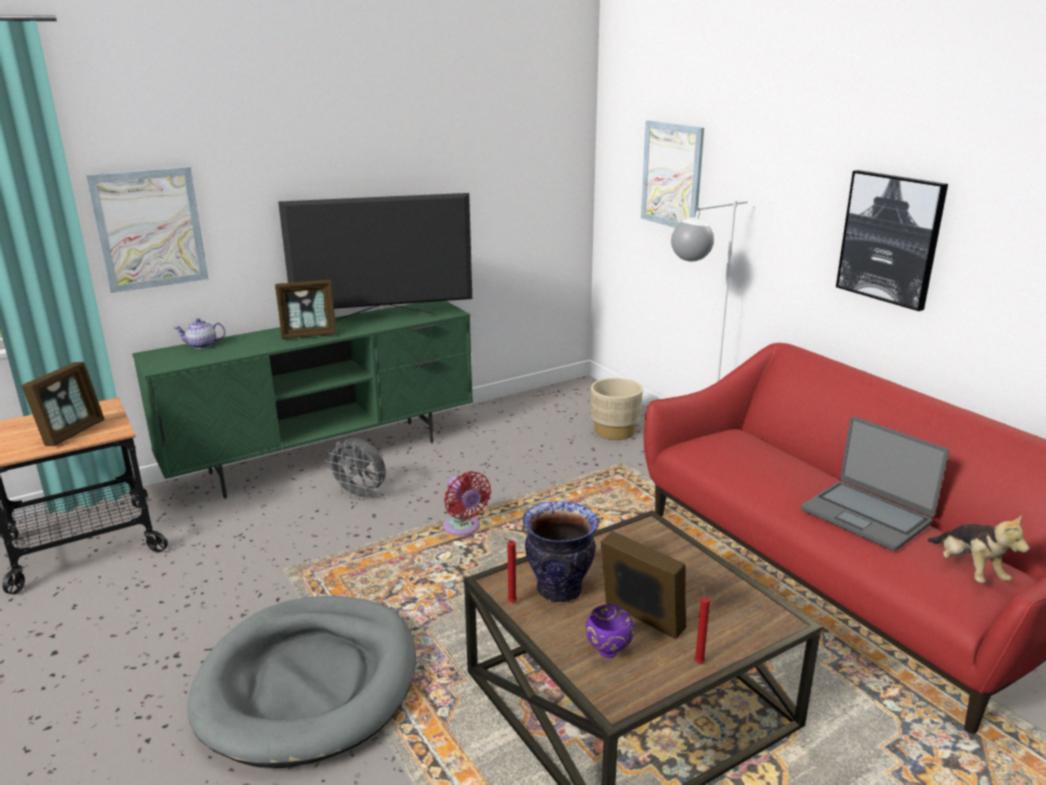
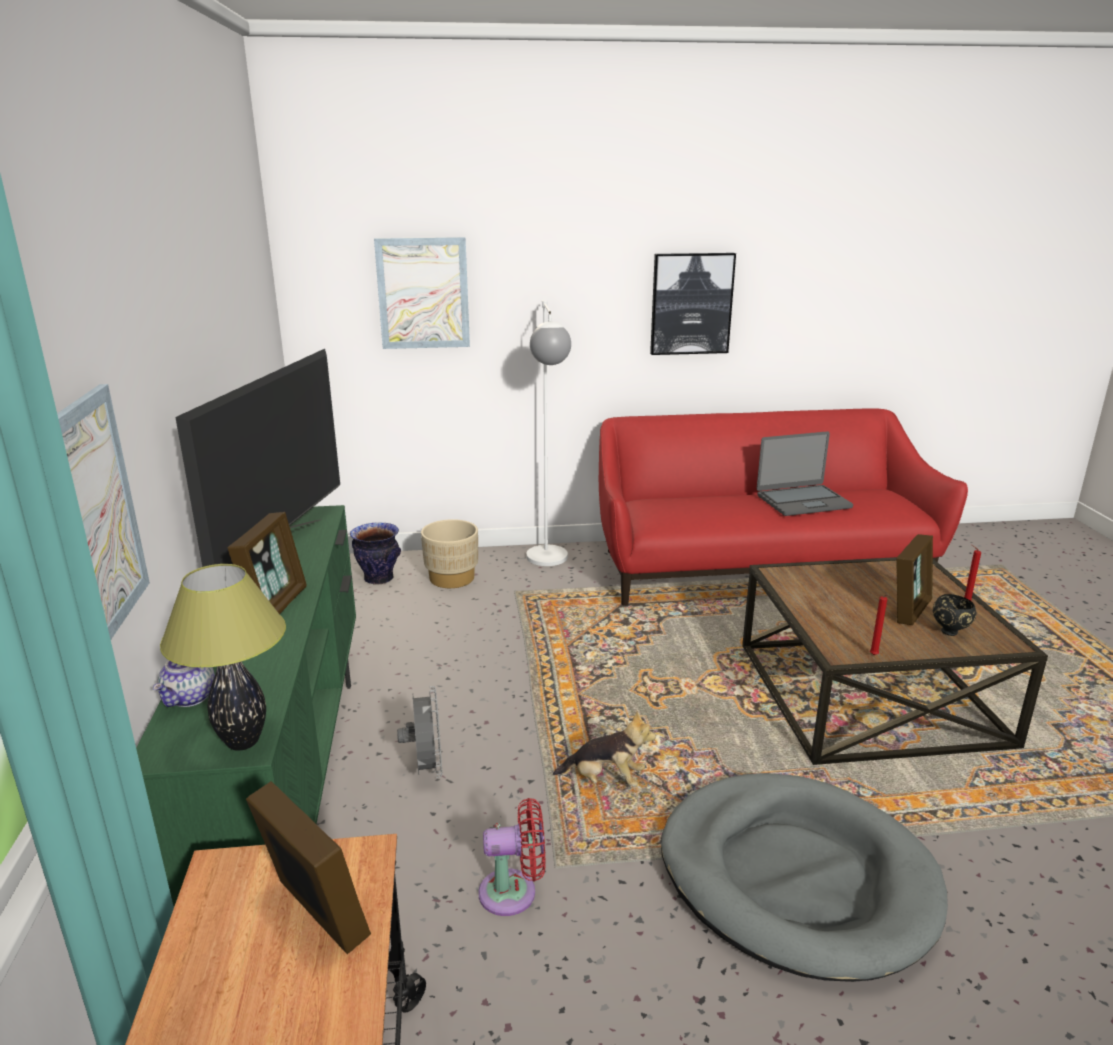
camera: 65 degrees left, 0 degrees up
(162, 365) = (242, 742): none -> table lamp
(360, 495) = (426, 768): grey fan -> grey fan turned 60 degrees counterclockwise
(463, 528) = (565, 711): red fan -> red fan (514, 892)
(560, 590) = (859, 631): vase -> vase (379, 579)
(608, 653) = (950, 632): purple bowl -> black bowl
(640, 619) = (909, 610): picture frame -> picture frame turned 150 degrees clockwise
(968, 570) = (879, 498): plush toy -> plush toy (605, 779)

